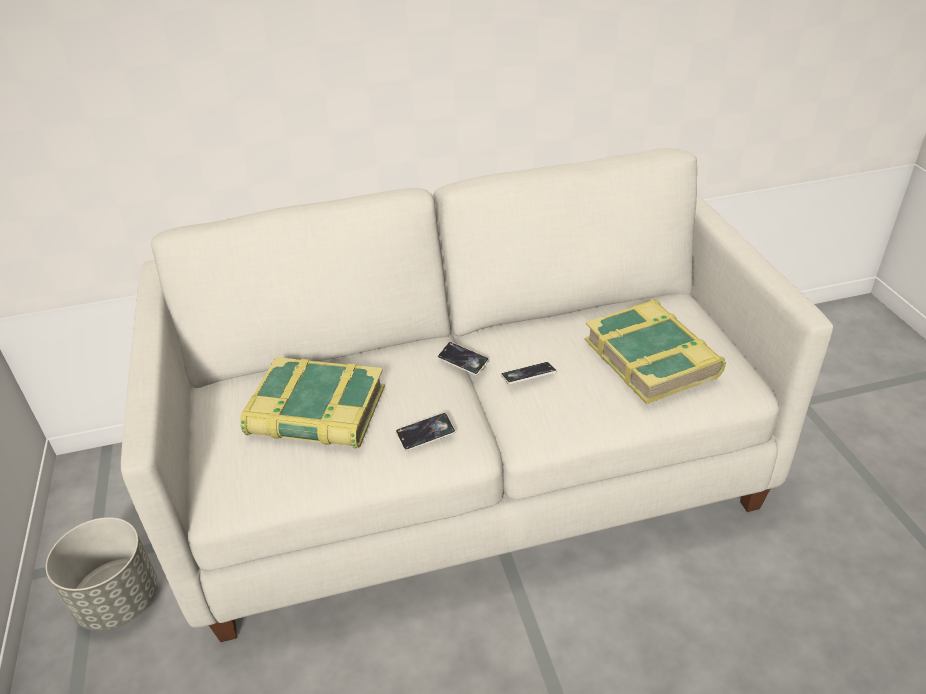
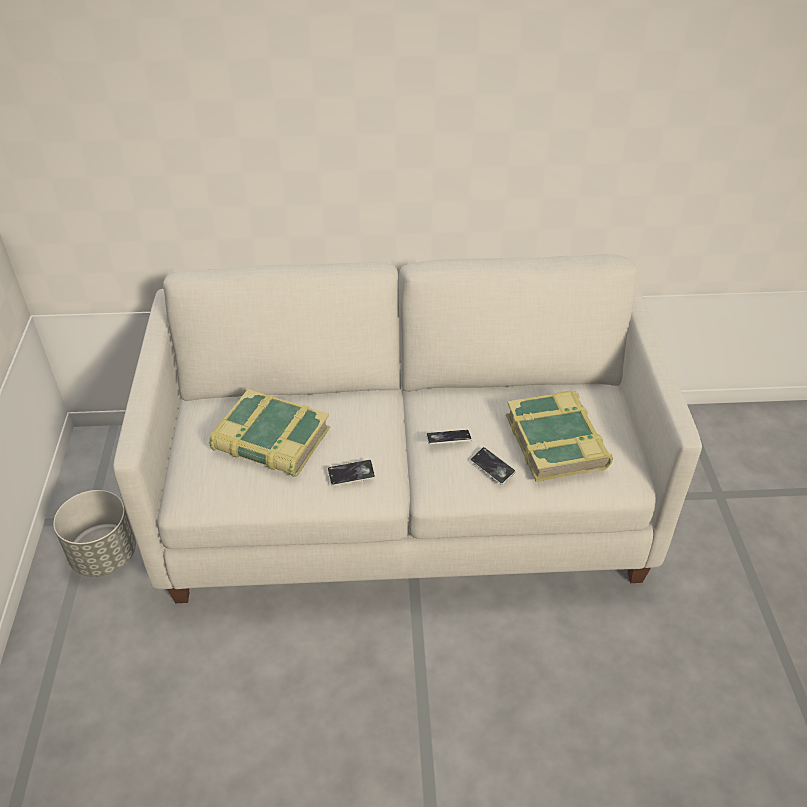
camera: 10 degrees right, 5 degrees up
(463, 361) = (400, 416): phone -> phone (492, 468)

